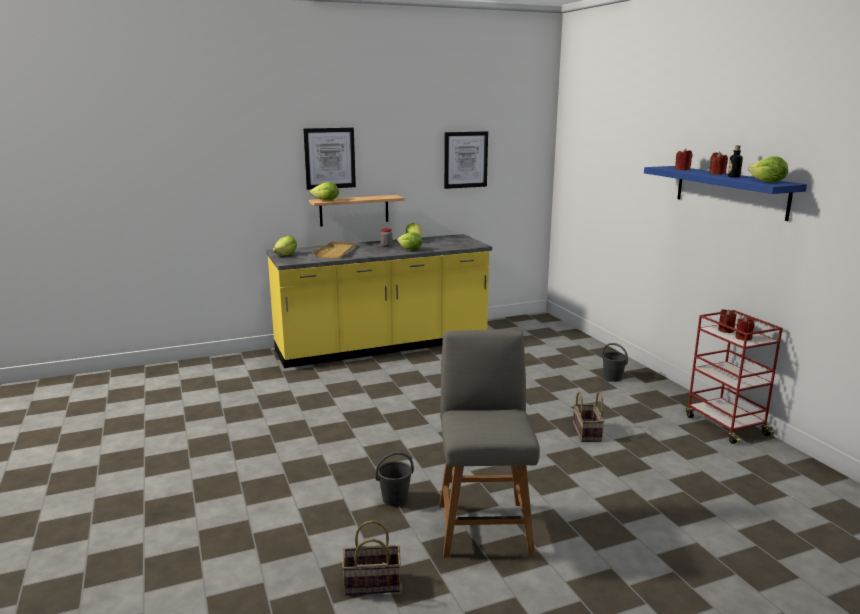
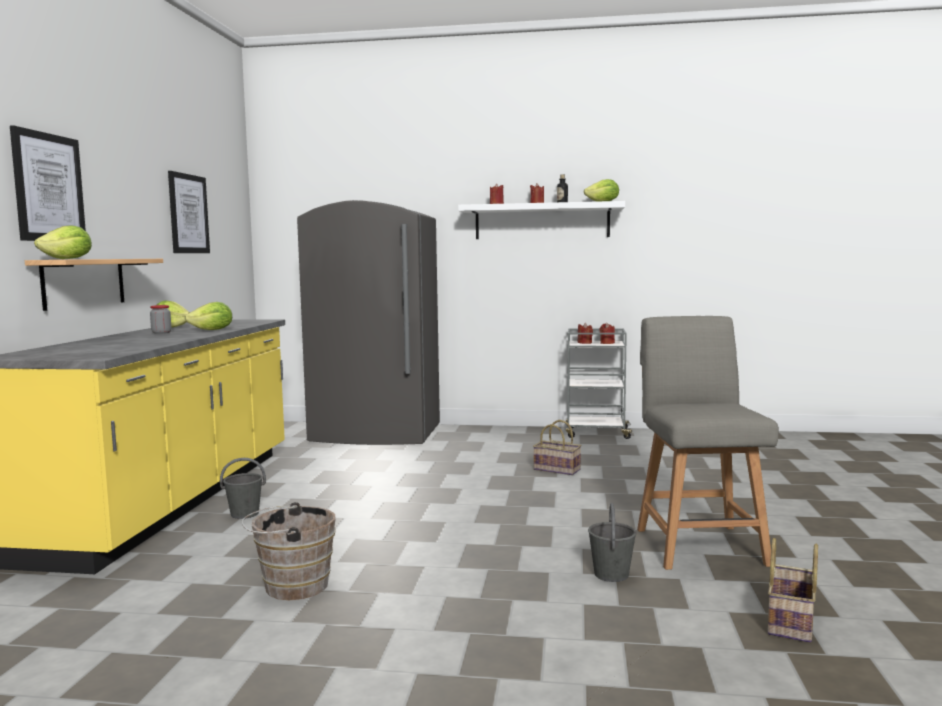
camera: 60 degrees left, 10 degrees down
(286, 255) = (51, 355): lettuce -> none
(304, 412) = (291, 586): none -> brown bucket
(336, 252) = (120, 343): beige tray -> none
(483, 525) = (698, 544): grey chair -> grey chair turned 60 degrees clockwise
(572, 350) = (376, 434): none -> grey fridge
(612, 378) = (462, 438): grey bucket -> grey bucket (244, 514)
(725, 425) = (596, 433): red cart -> grey cart
(730, 191) = (542, 221): blue shelf -> white shelf

